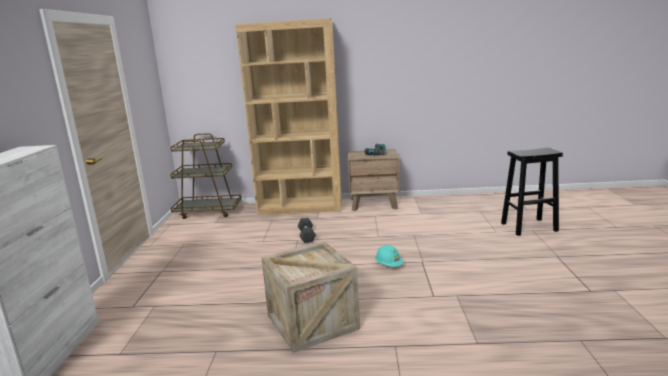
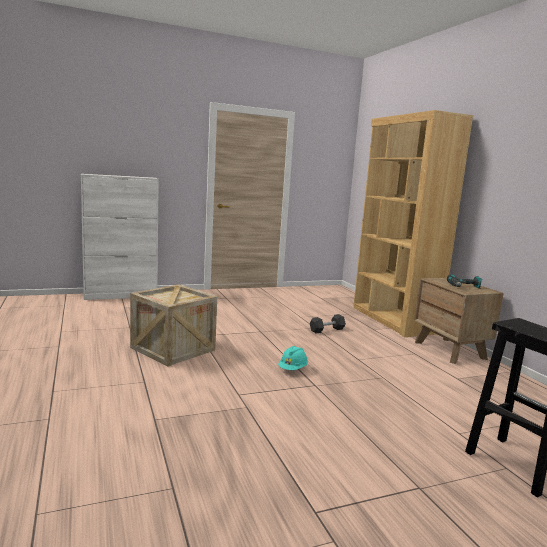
camera: 65 degrees right, 5 degrees down
(208, 211) = (339, 293): brown cart -> none

